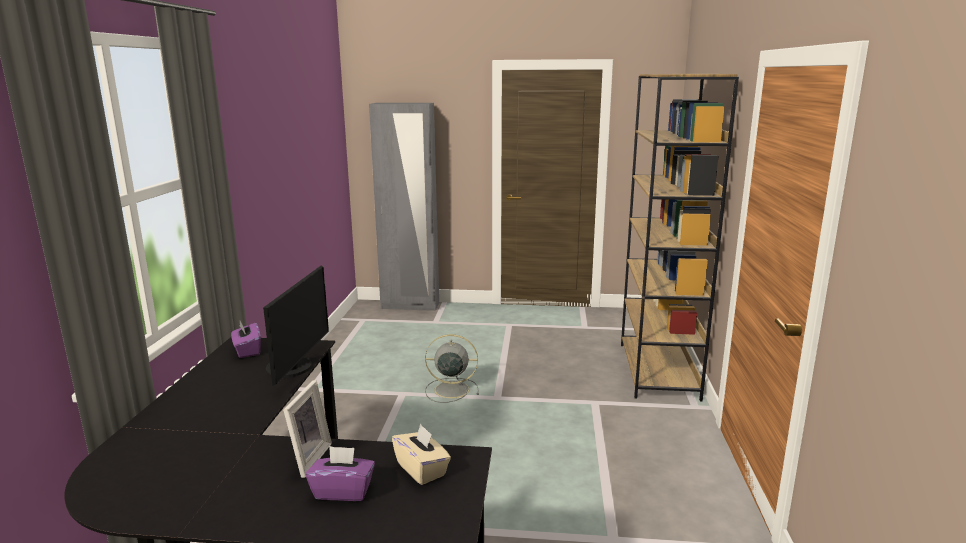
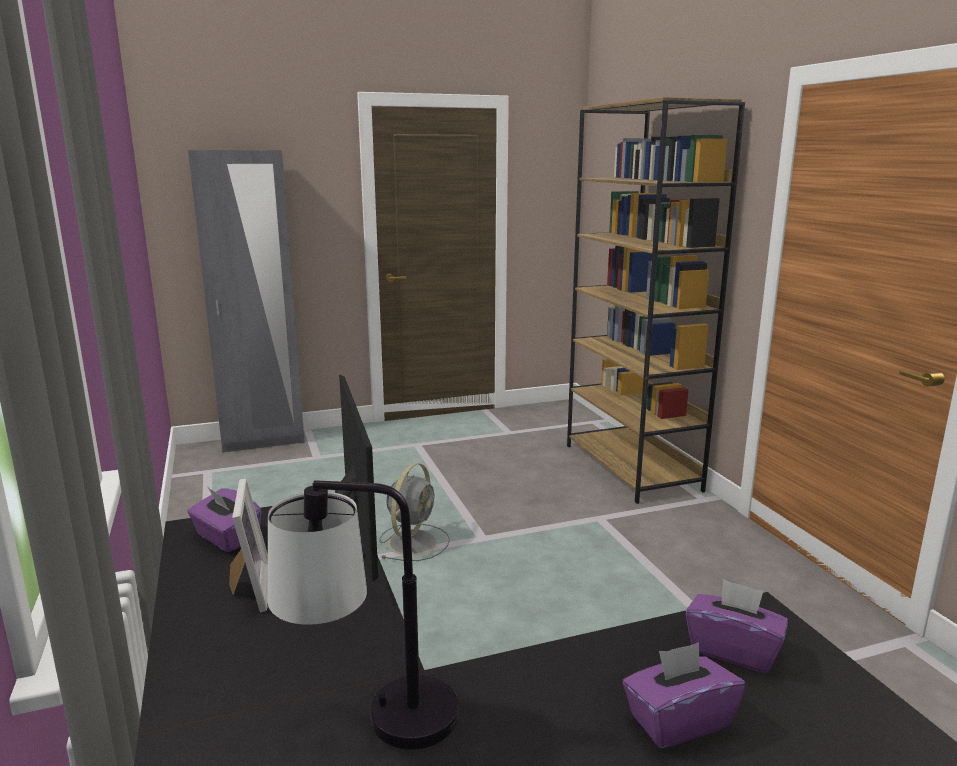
camera: 25 degrees left, 0 degrees up
(211, 447) = (371, 718): none -> table lamp
(306, 458) = (554, 686): picture frame -> picture frame (248, 590)
(422, 469) = (733, 650): beige tissue box -> purple tissue box
(450, 390) = (414, 541): grey fan -> grey fan turned 135 degrees clockwise

